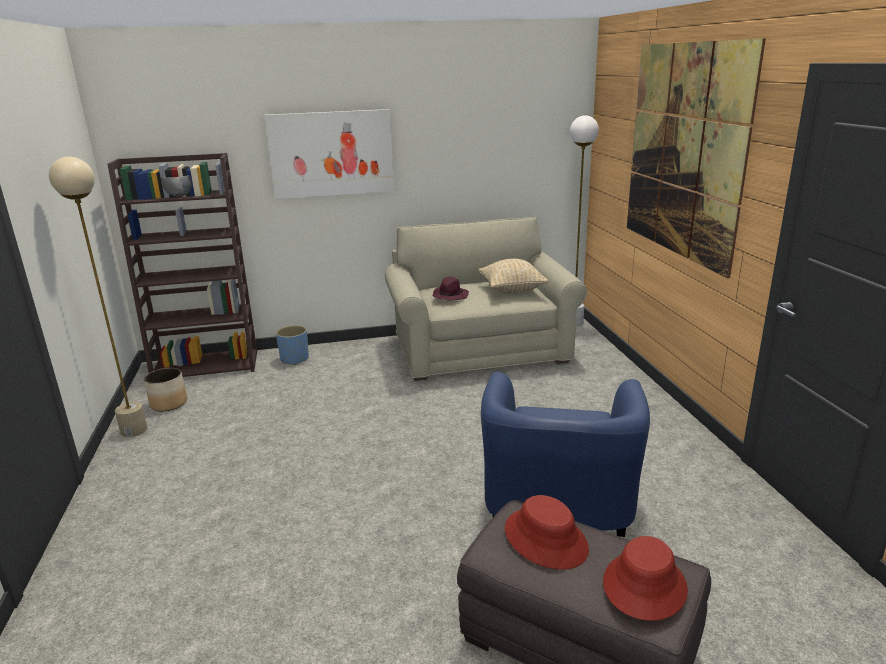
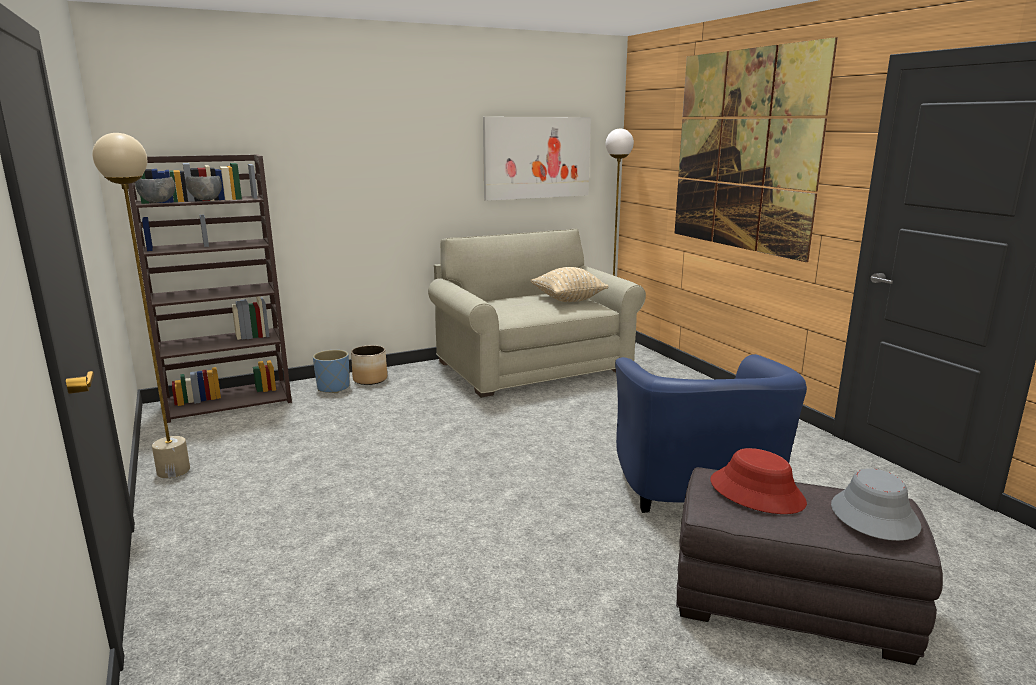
camera: 15 degrees left, 5 degrees down
(140, 198) = (158, 202): none -> grey bowl
(168, 404) = (203, 441): planter -> planter (370, 379)
(331, 154) = (372, 159): picture -> picture (537, 157)
(450, 296) = (509, 306): purple hat -> none
(644, 585) = (873, 516): red hat -> grey hat

